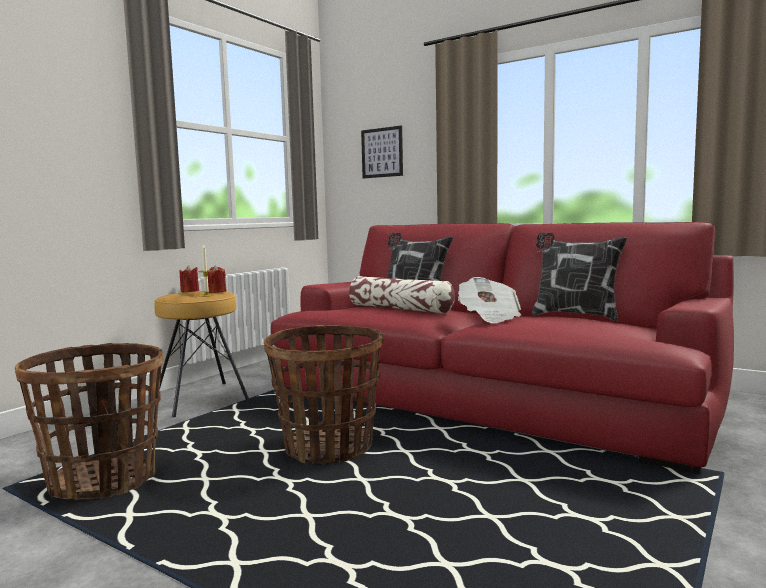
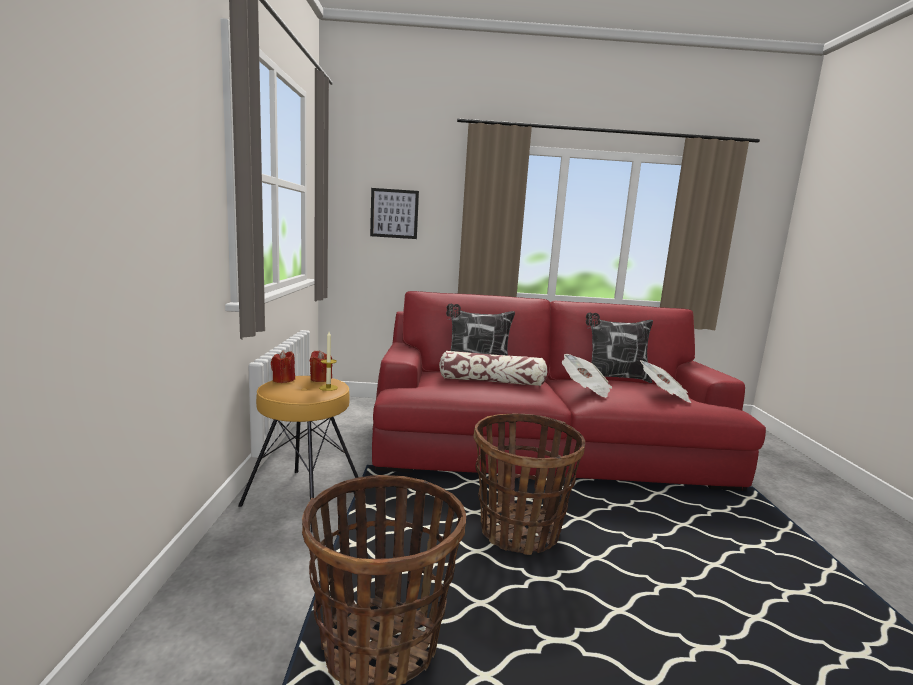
camera: 35 degrees left, 5 degrees up
(587, 327) = (664, 395): none -> newspaper

